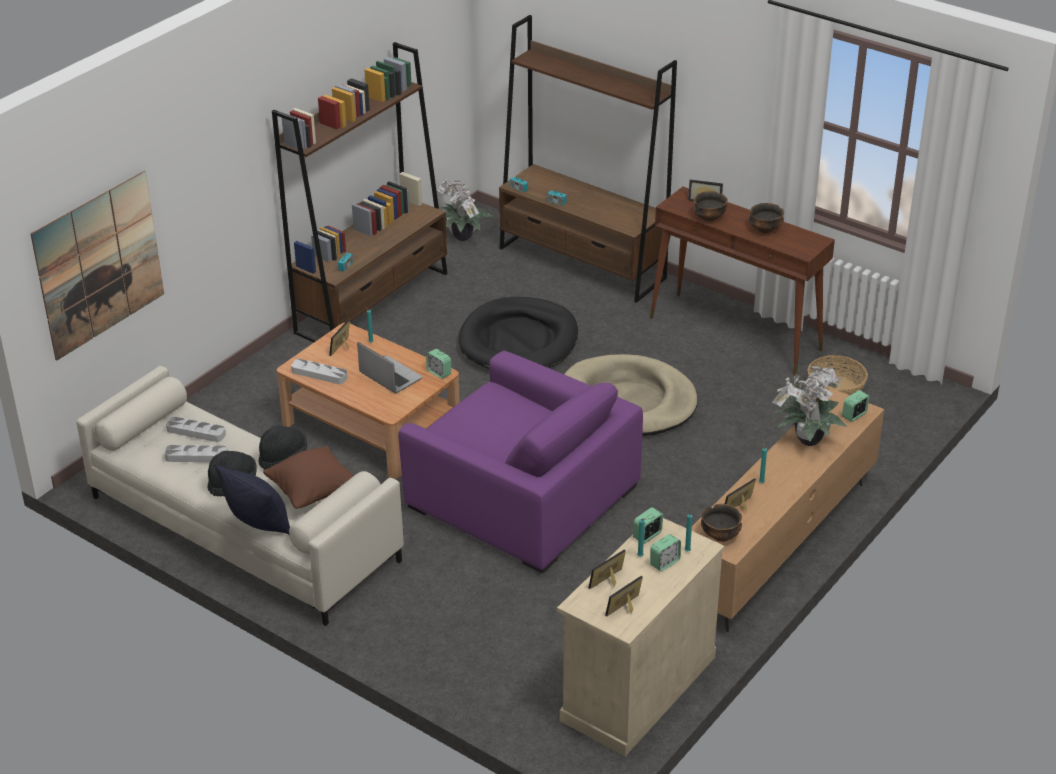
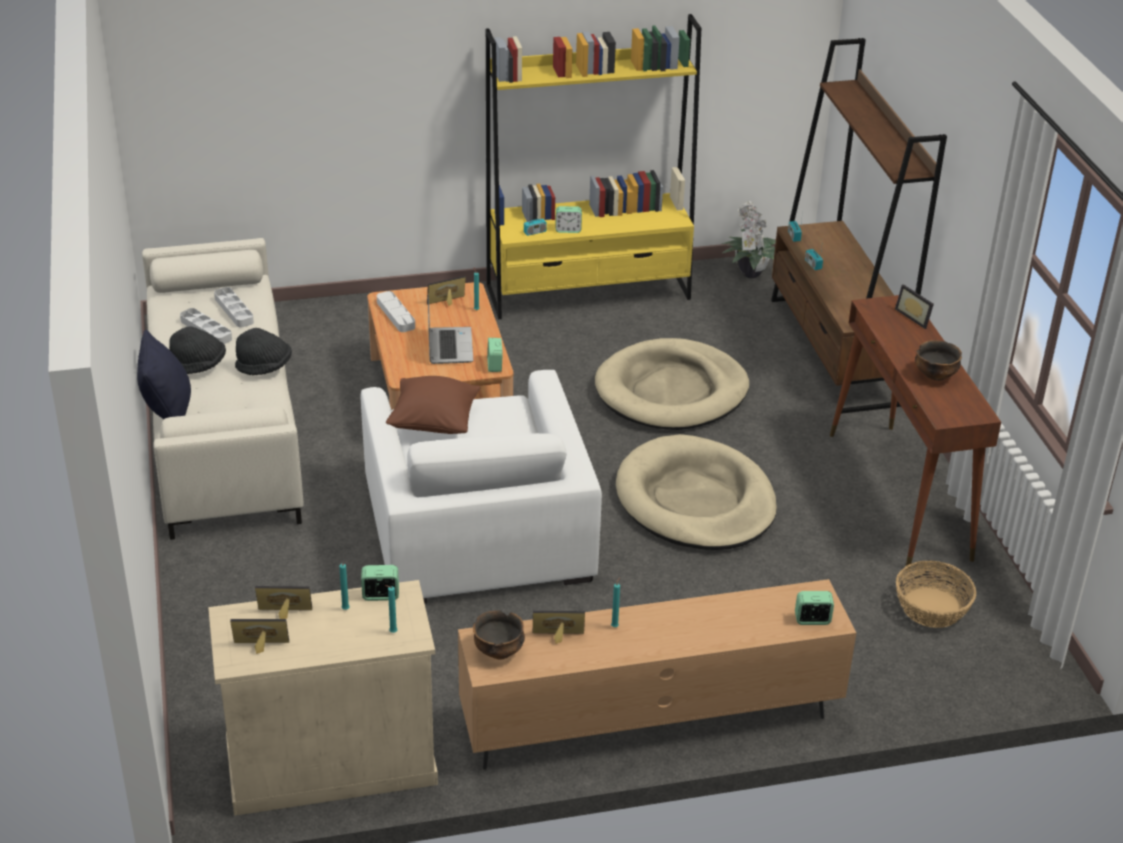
camera: 40 degrees right, 0 degrees up
(99, 264) = (226, 109): picture -> none
(312, 492) = (246, 408): brown pillow -> brown pillow (433, 423)
(373, 302) = (589, 292): brown bookcase -> yellow bookcase
(519, 341) = (671, 391): black dog bed -> beige dog bed
(521, 496) = (476, 529): purple armchair -> white armchair
(664, 563) = (357, 629): alarm clock -> alarm clock (568, 230)
(709, 218) = (891, 336): bowl -> none
(806, 440) = (722, 614): potted plant -> none

